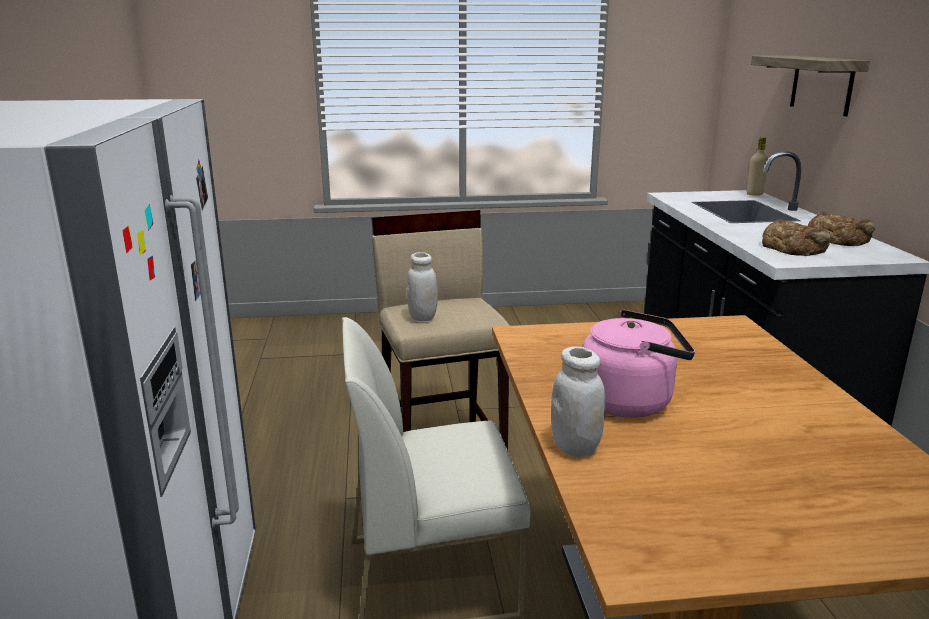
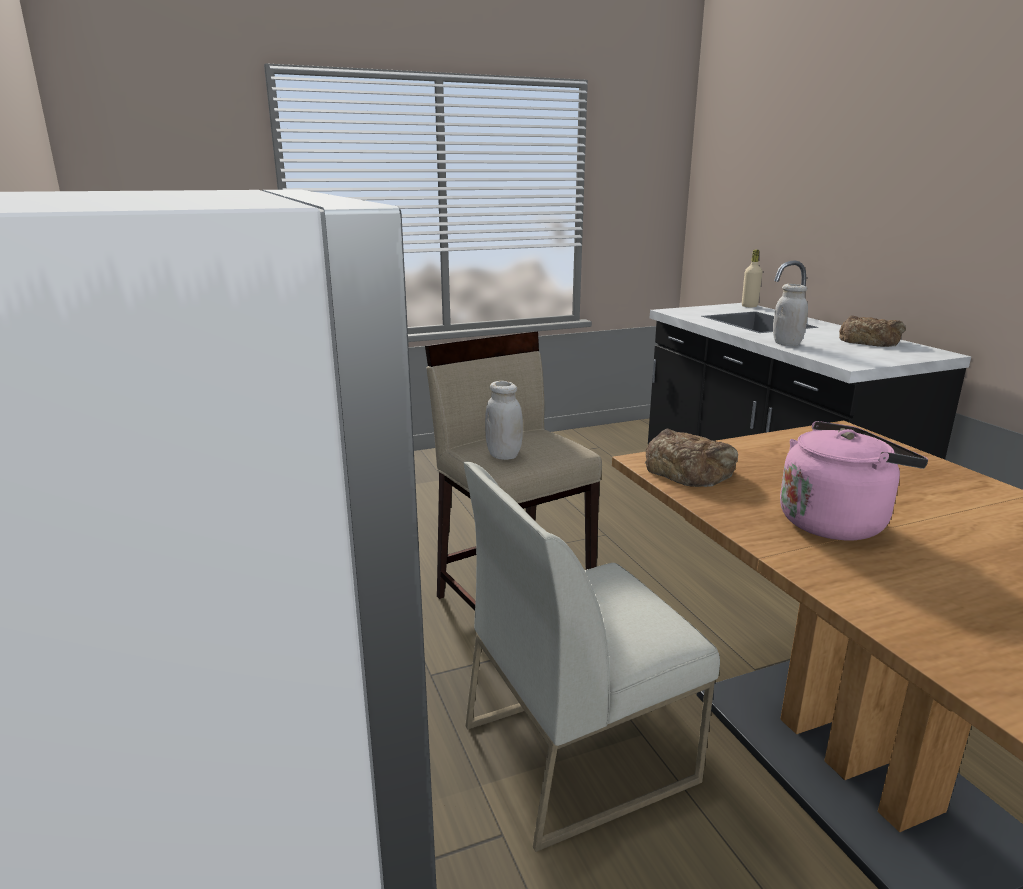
camera: 15 degrees left, 0 degrees up
(575, 447) = (835, 582): white jar -> white jar (786, 344)
(794, 247) = (842, 351): bread -> bread (689, 469)
(822, 84) = (821, 194): shelf -> none

